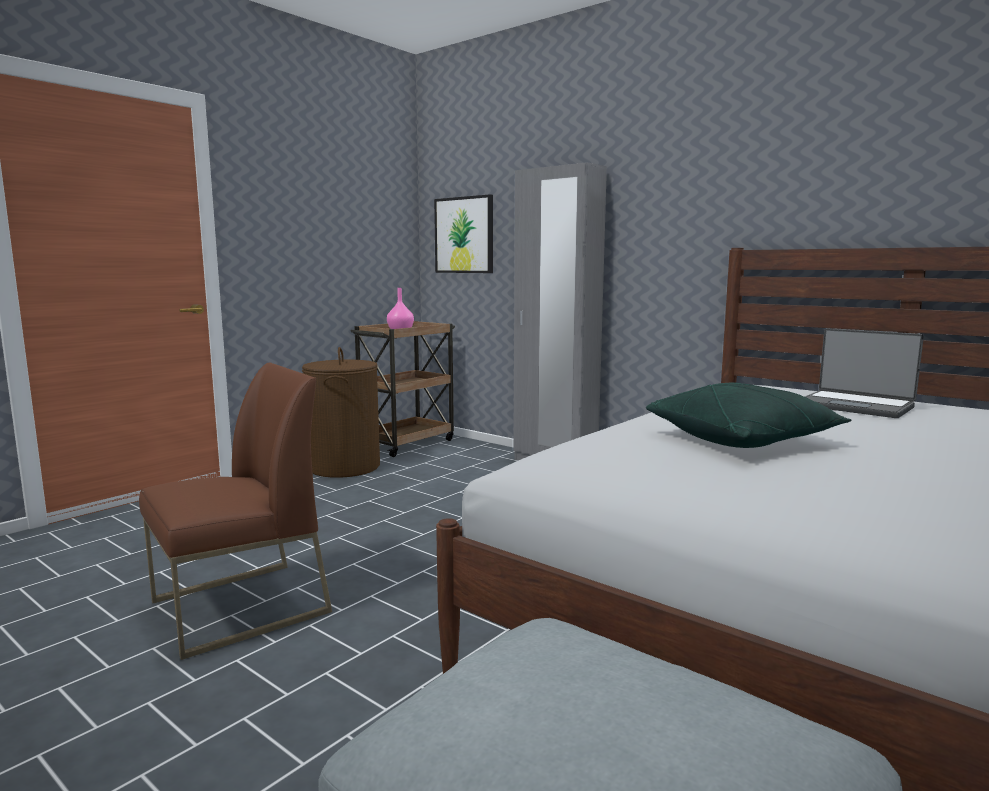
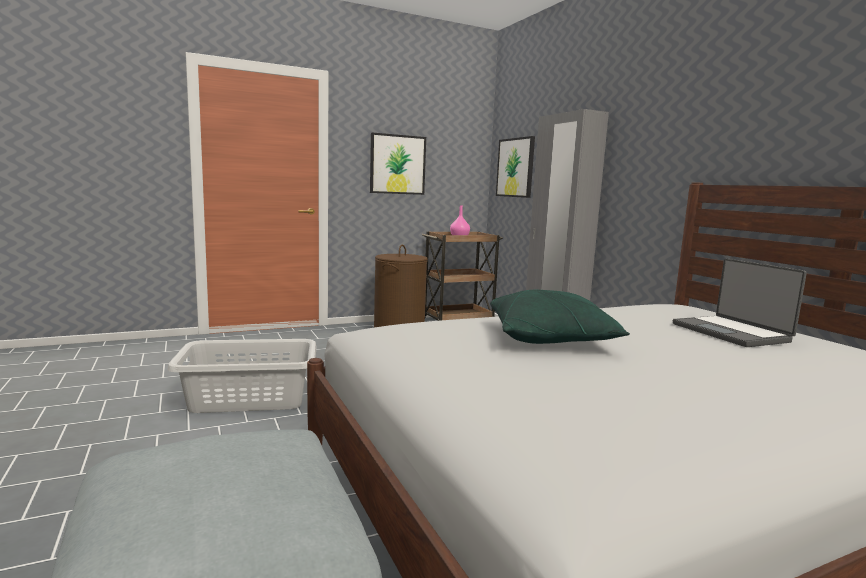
camera: 25 degrees right, 0 degrees up
(239, 608) = (249, 399): brown chair -> grey laundry basket
(309, 234) = (397, 164): none -> picture

